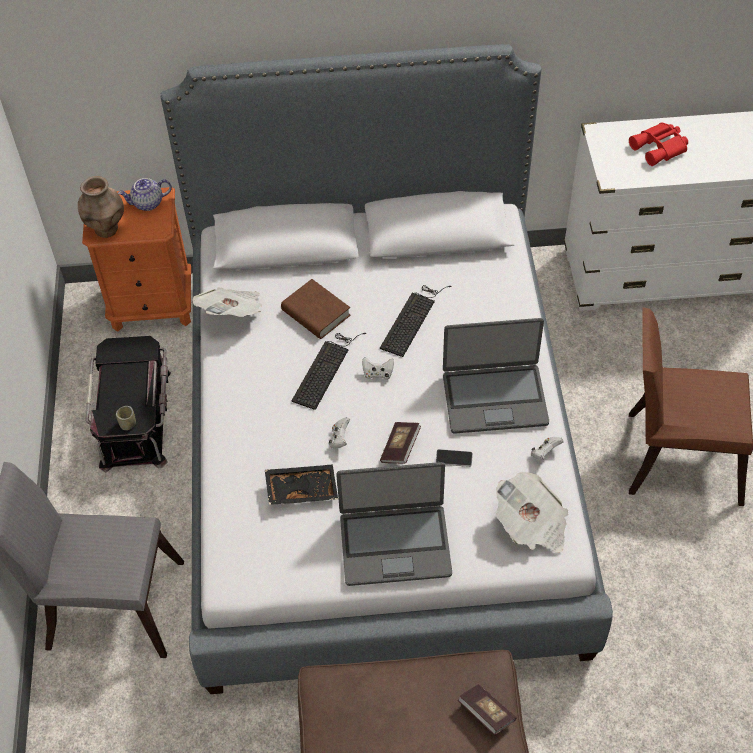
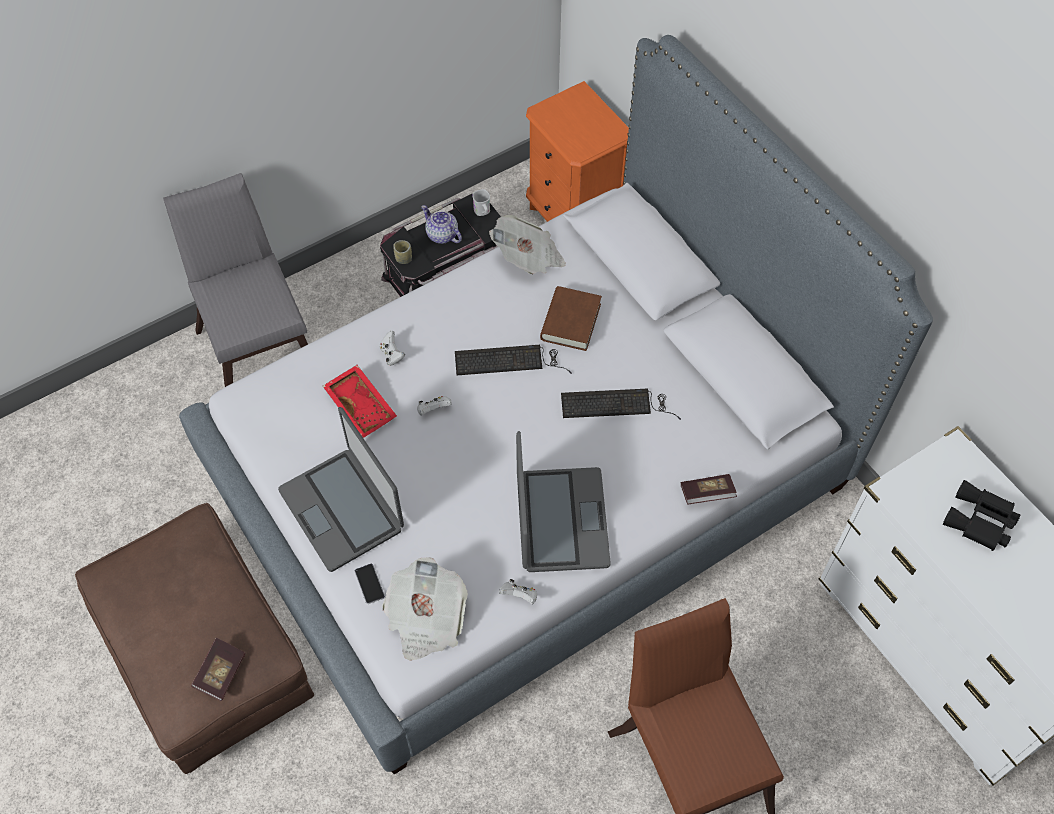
camera: 60 degrees right, 5 degrees up
(106, 229) = (551, 116): brown vase -> none
(123, 346) = (482, 212): none -> white mug
(147, 203) = (602, 128): teapot -> teapot (441, 235)
(301, 488) = (362, 406): black tray -> red tray
(378, 374) = (529, 406): white game controller -> white game controller (392, 355)
(400, 448) = (453, 465): book -> book (707, 494)
(454, 458) = (467, 516): phone -> phone (369, 584)
(494, 398) = (560, 520): laptop -> laptop turned 150 degrees counterclockwise
(660, 148) = (980, 522): red binoculars -> black binoculars

